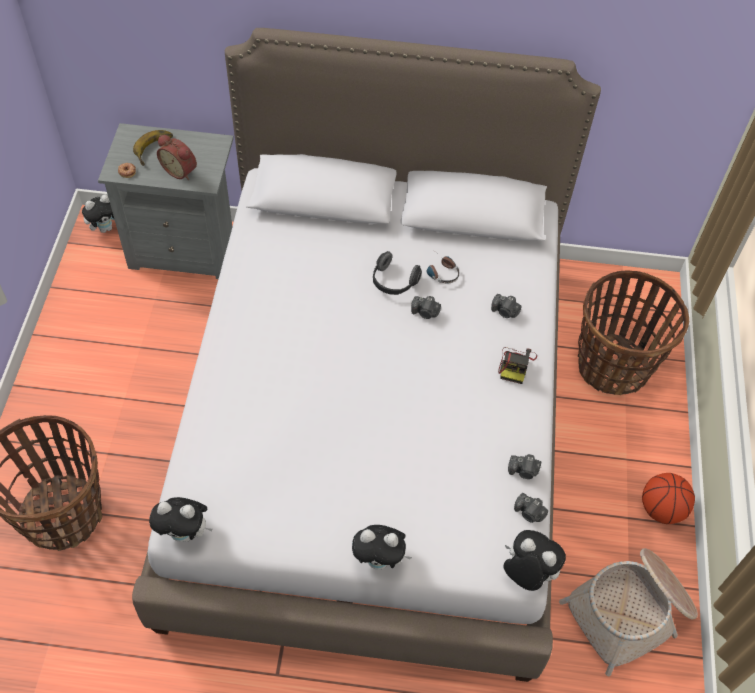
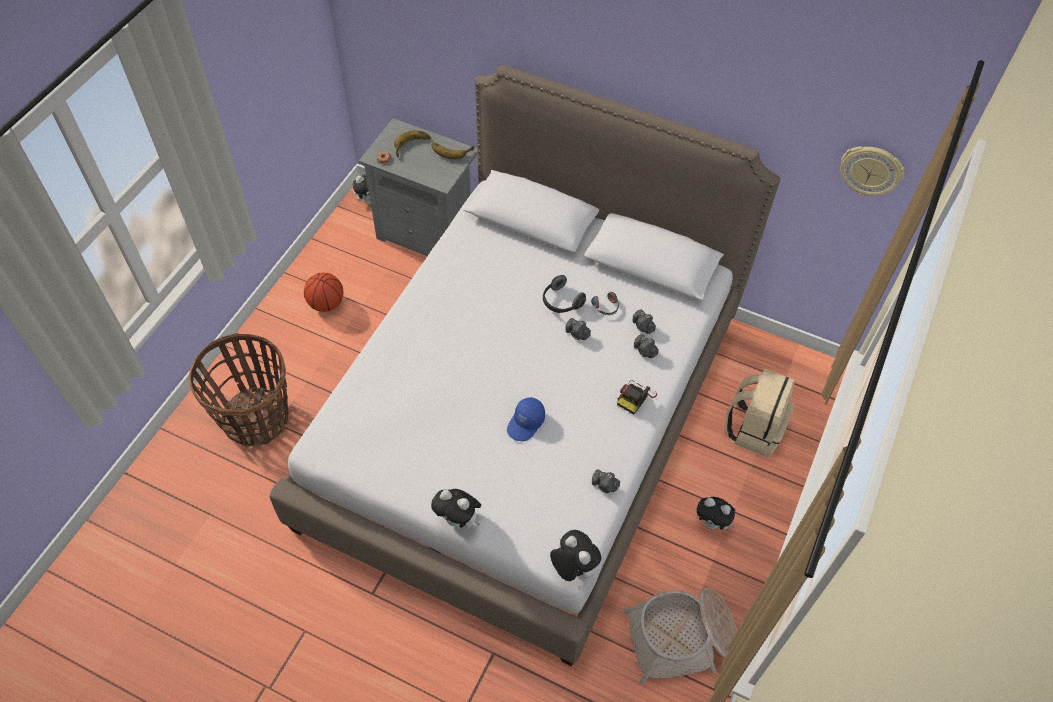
camera: 20 degrees right, 0 degrees up
(180, 170) = (426, 168): alarm clock -> none
(185, 533) = (318, 453): plush toy -> plush toy (712, 523)
(202, 143) = (451, 149): none -> banana
(410, 427) = (526, 423): none -> blue cap
(529, 513) = (595, 520): camera -> camera (643, 326)
(613, 366) = (754, 428): basket -> beige backpack
(661, 509) = (746, 562): basketball -> basketball (326, 304)
(697, 55) = (870, 170): none -> wall clock

